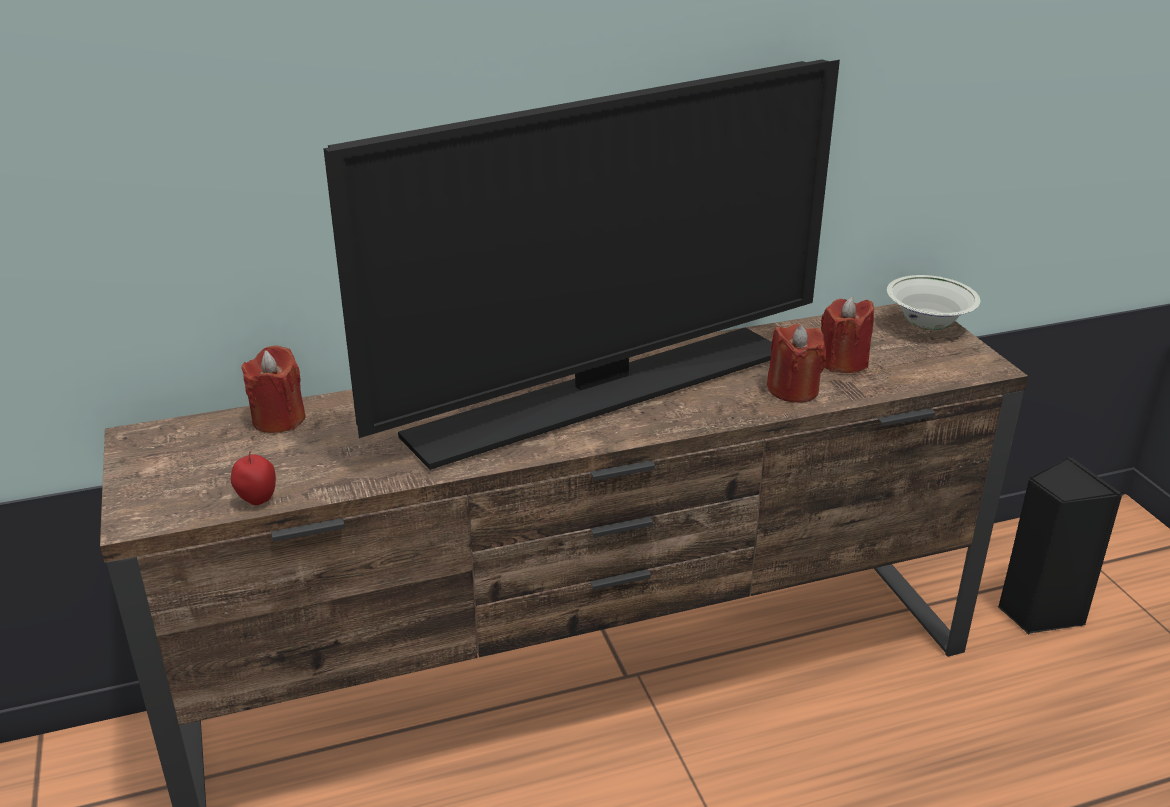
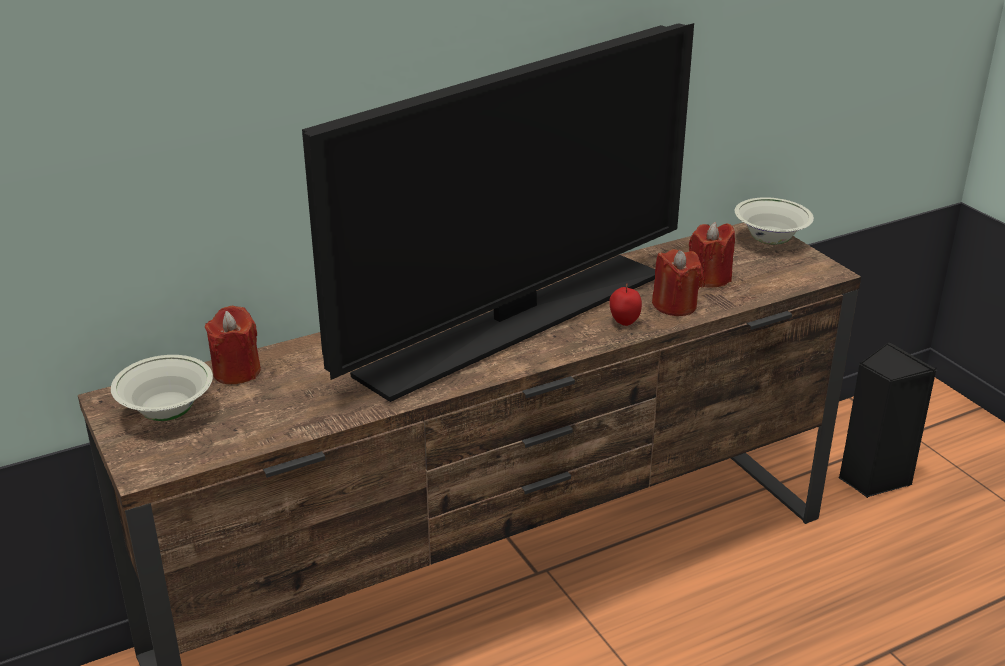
camera: 10 degrees left, 0 degrees up
(187, 457) = (167, 413): none -> white bowl
(257, 500) = (247, 443): apple -> apple (624, 323)

